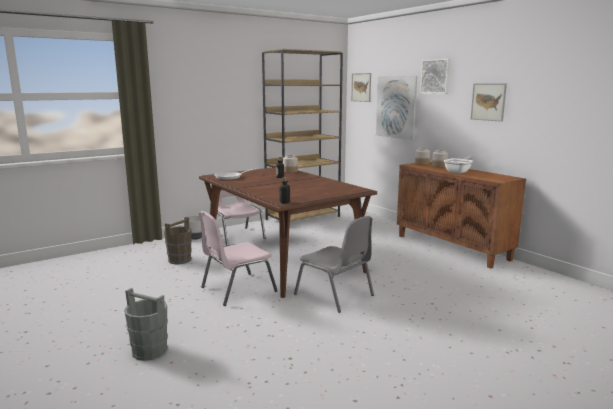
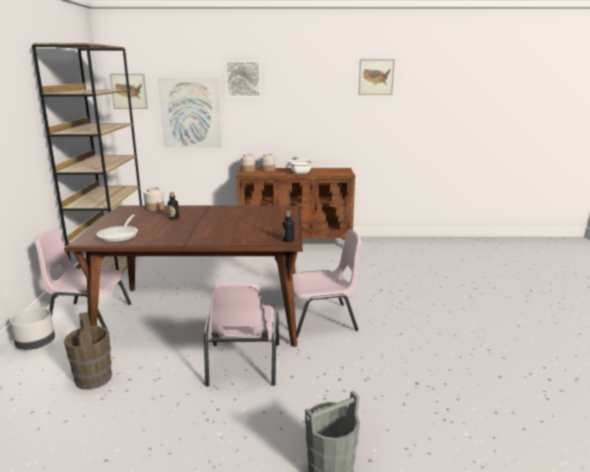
camera: 55 degrees left, 5 degrees up
(335, 295) = (322, 319): grey chair -> pink chair
(488, 102) = (307, 103): picture -> picture (376, 77)

